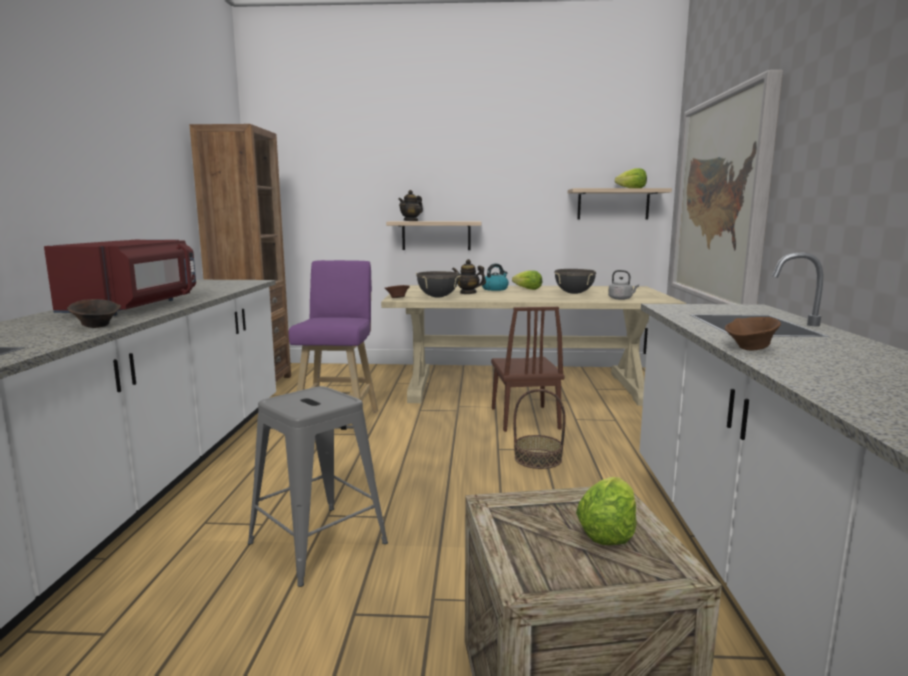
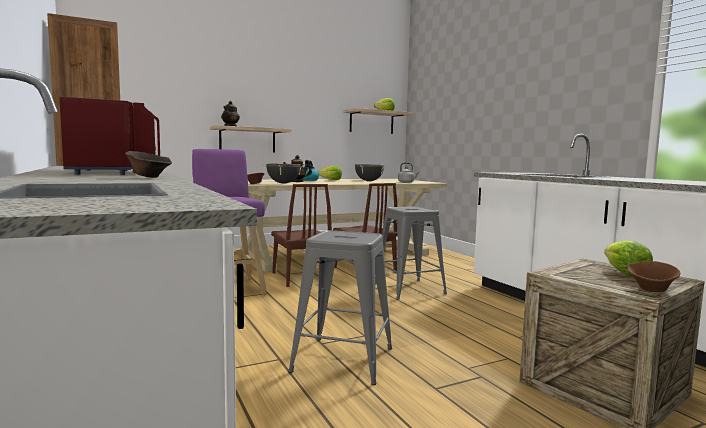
camera: 30 degrees left, 5 degrees down
(433, 417) = (301, 277): none -> brown chair
(538, 459) = (408, 289): basket -> grey stool
(721, 200) = (460, 117): picture -> none
(750, 349) = (605, 178): brown bowl -> brown bowl (652, 290)

